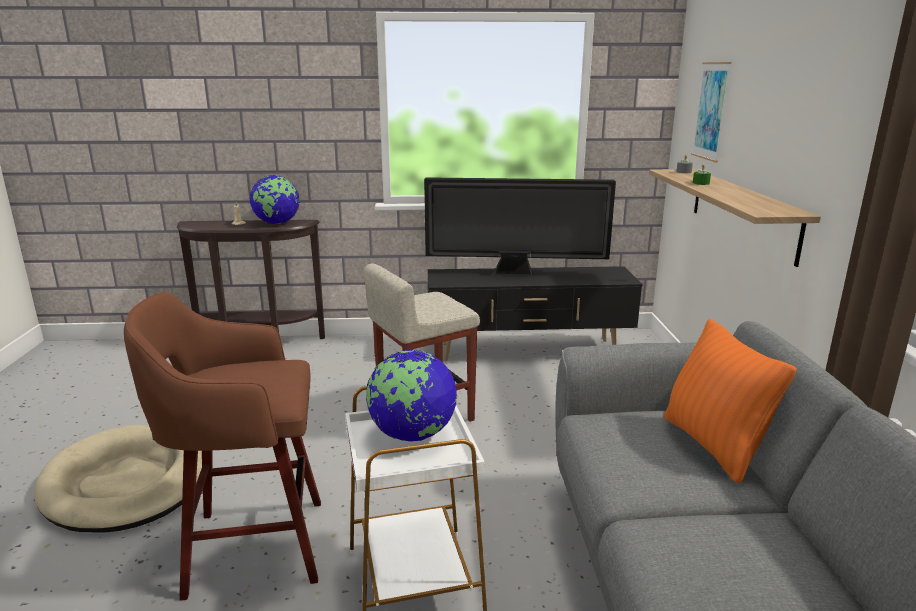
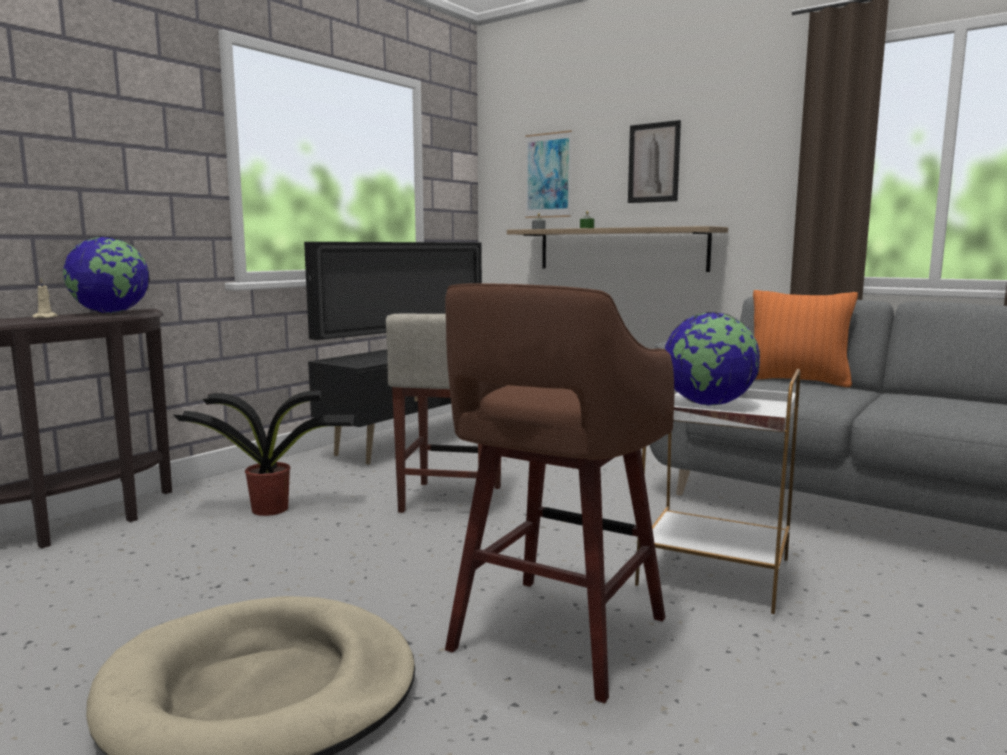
camera: 50 degrees left, 10 degrees down
(335, 373) = (272, 509): none -> potted plant
(778, 114) = (654, 163): none -> picture

